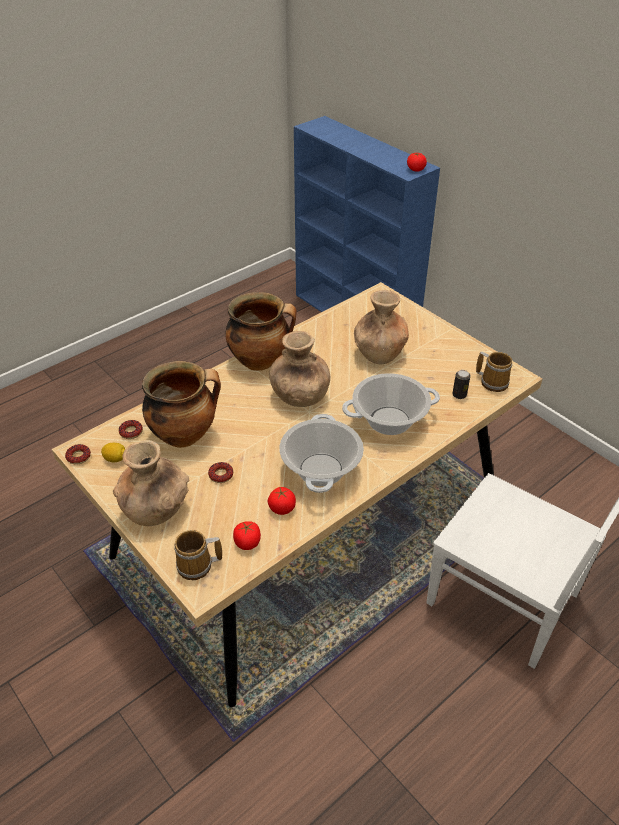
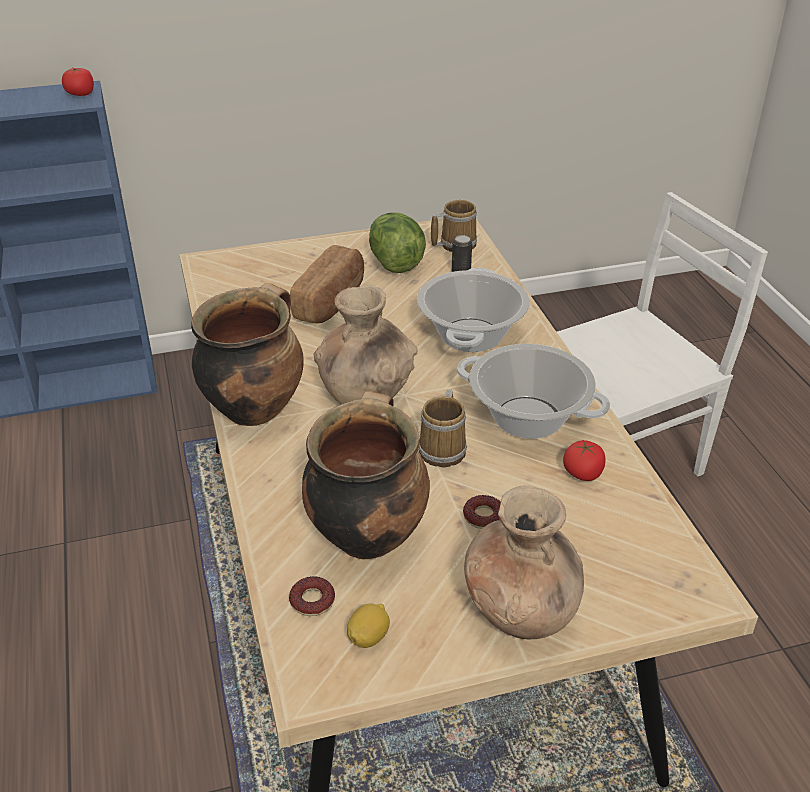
camera: 65 degrees left, 5 degrees down
(78, 457) = (329, 691): donut -> none
(197, 566) = (660, 589): mug -> mug (444, 449)
(247, 542) = (634, 524): tomato -> none
(379, 353) = (331, 301): brown vase -> bread
(445, 363) = (395, 262): none -> lettuce

